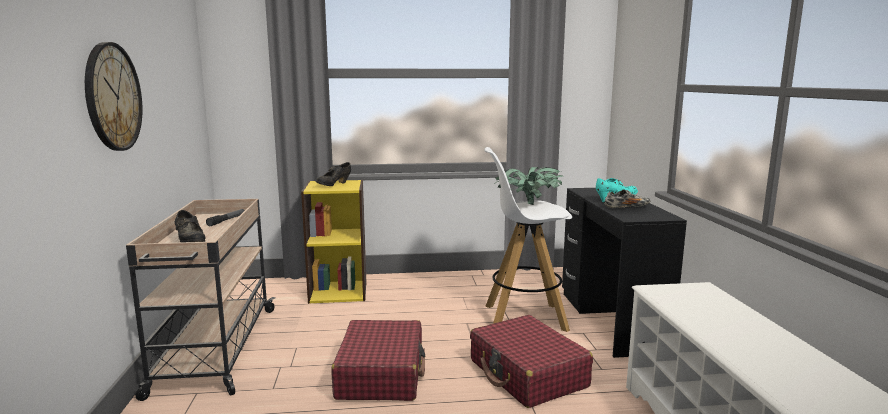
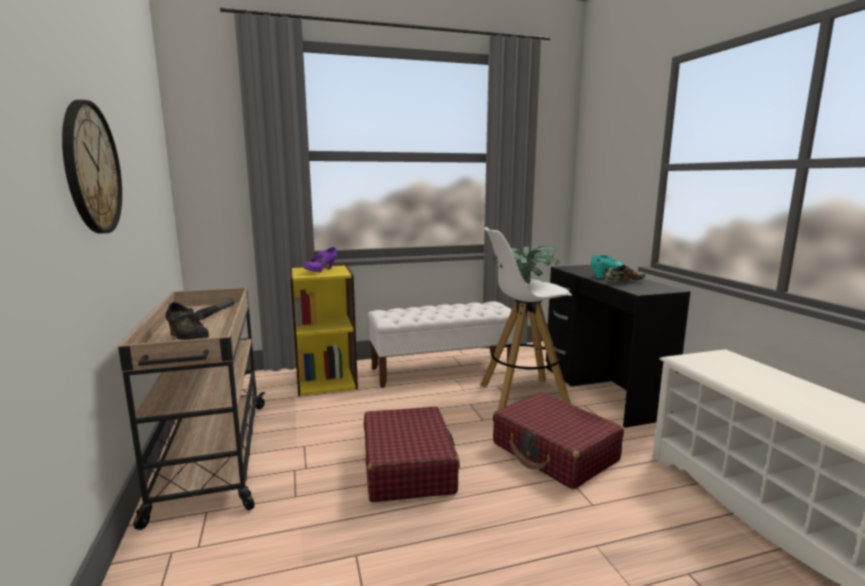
camera: 10 degrees left, 0 degrees up
(334, 185) = (321, 271): black shoe -> purple shoe
(455, 288) = (442, 370): none -> white bench

